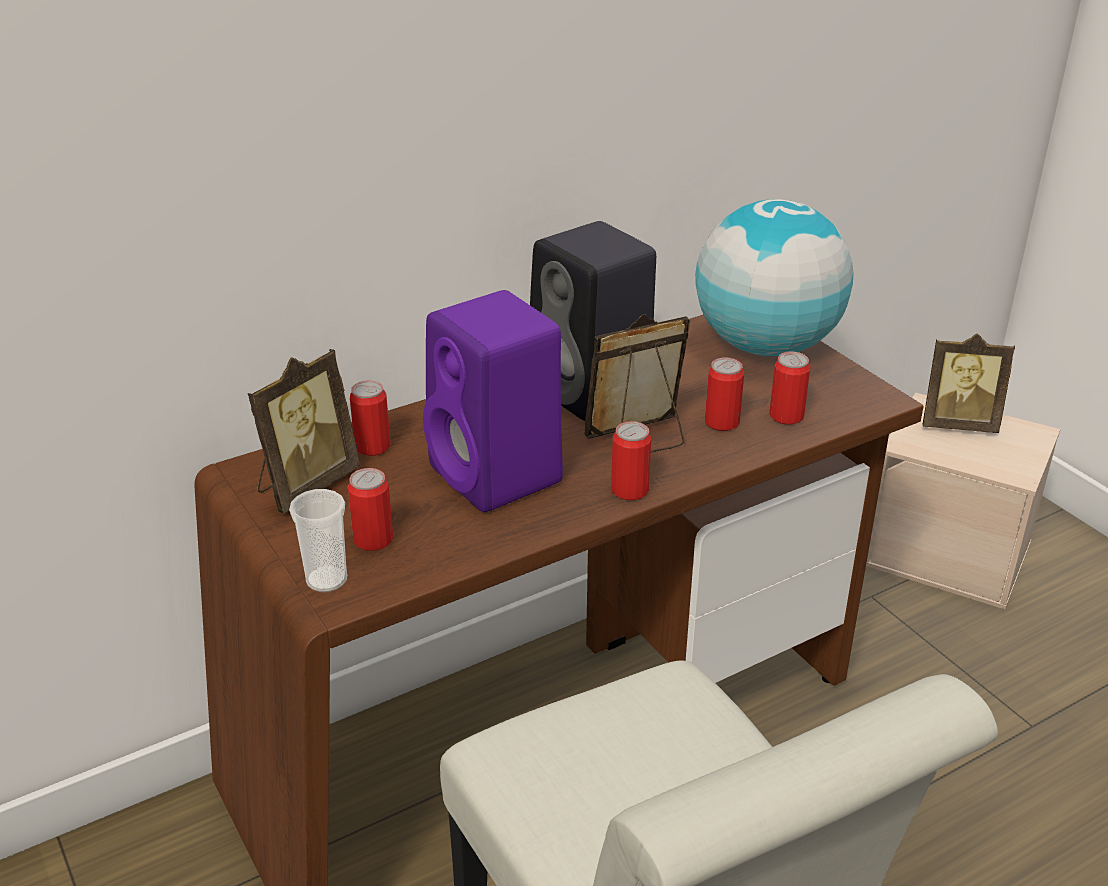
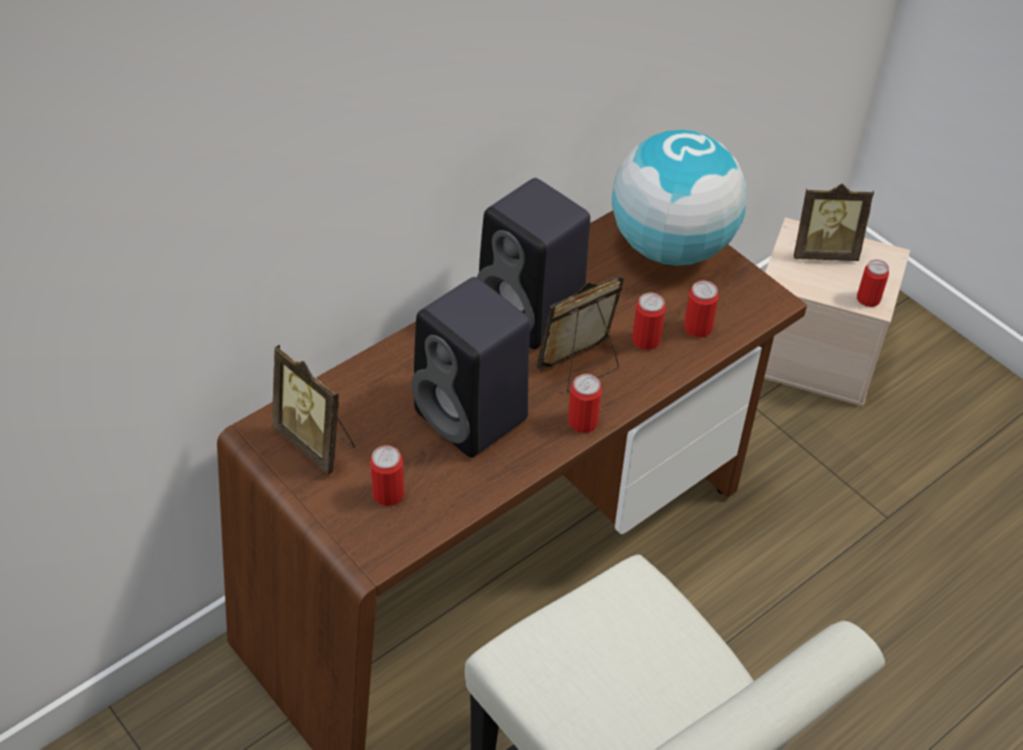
camera: 10 degrees left, 15 degrees up
(305, 485) = (317, 442): picture frame -> picture frame turned 105 degrees clockwise
(326, 580) = (362, 538): cup -> none
(372, 446) = (361, 394): can -> can (868, 299)
(499, 476) = (474, 417): purple speaker -> black speaker

